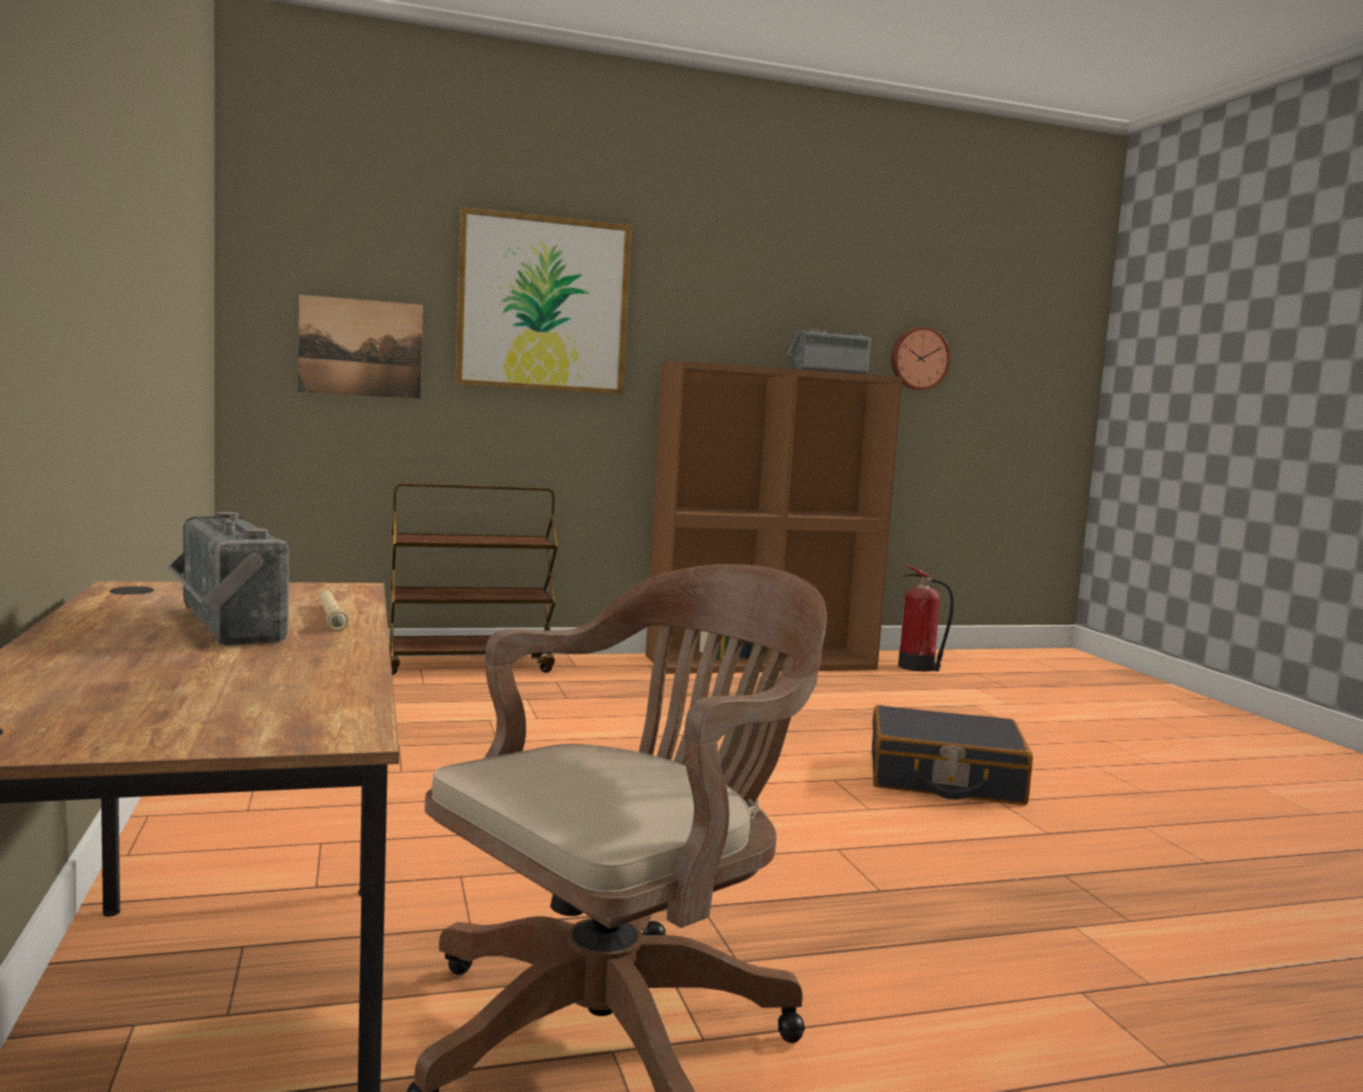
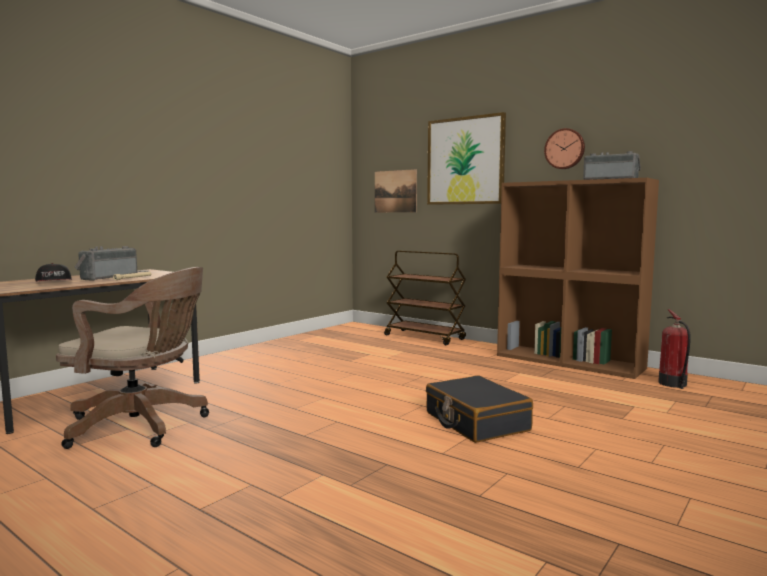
camera: 55 degrees right, 0 degrees up
(210, 670) = (54, 282): none -> cap
(918, 358) = (708, 161): wall clock -> wall clock (565, 149)

